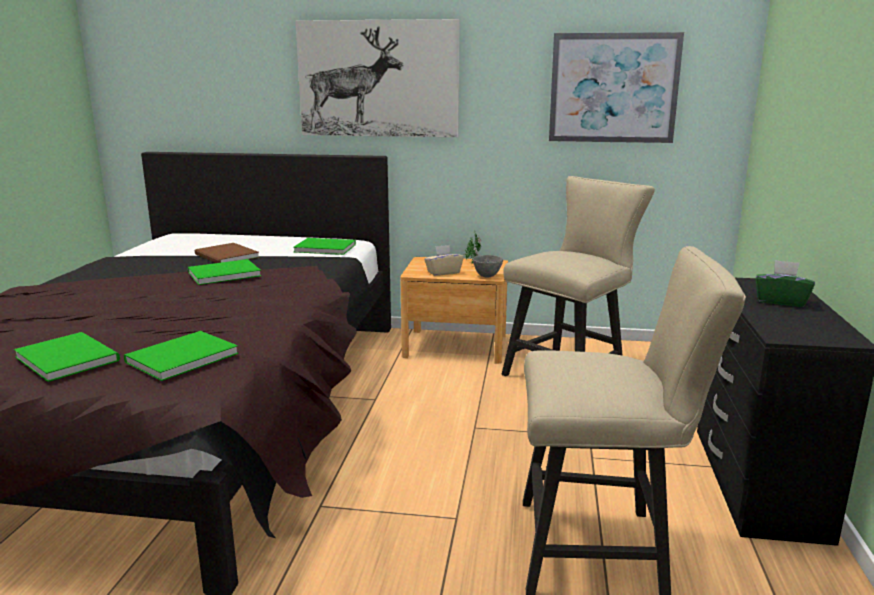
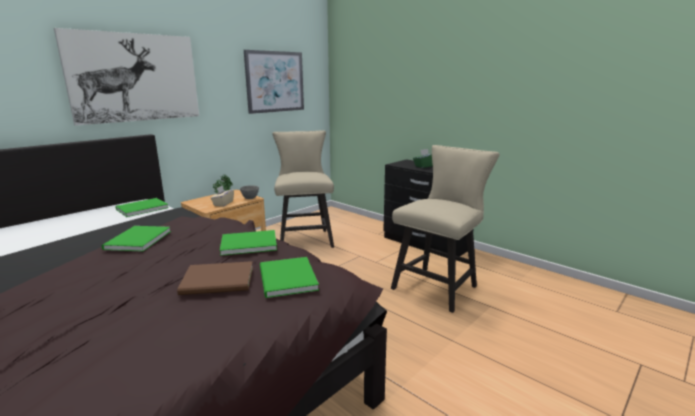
camera: 55 degrees left, 0 degrees up
(68, 357) = (217, 318): green book -> green book (247, 244)
(226, 256) = (79, 235): brown book -> brown book (220, 281)

